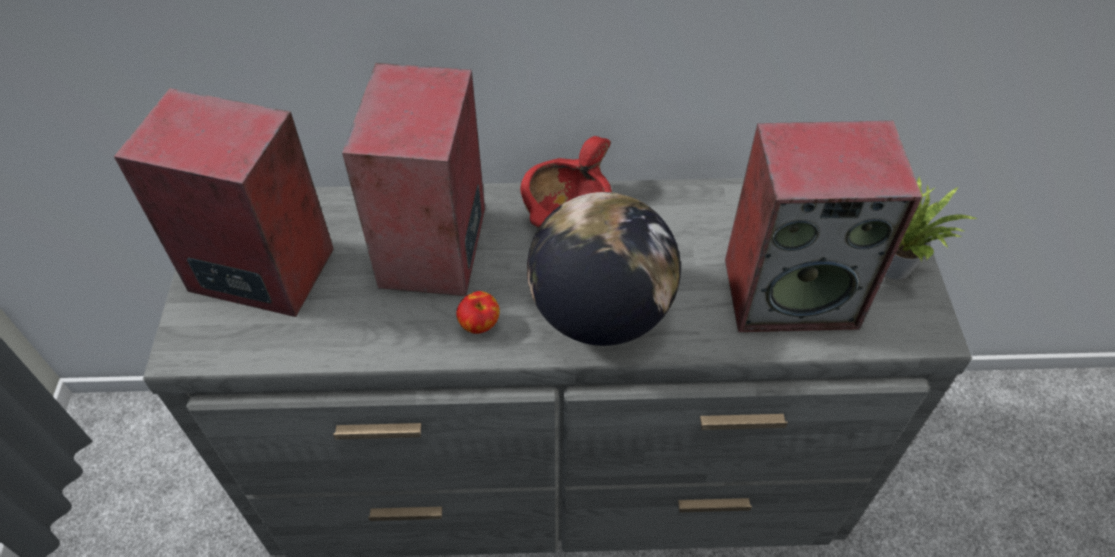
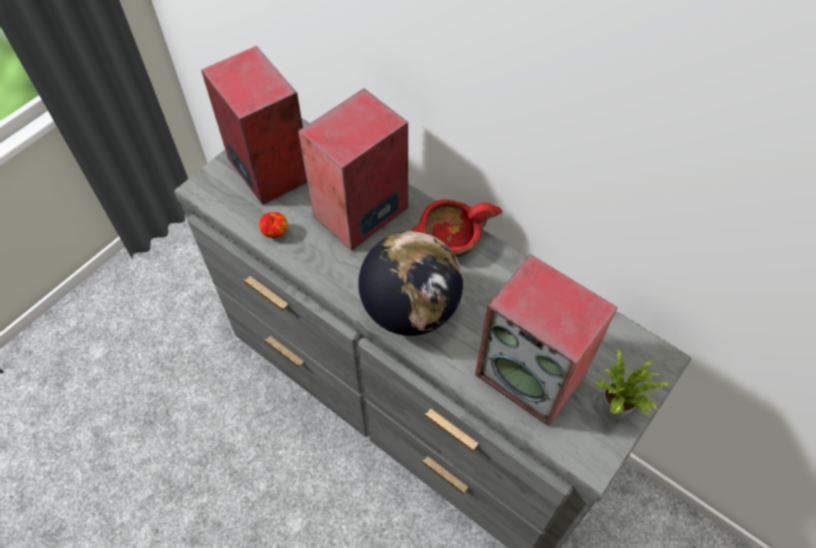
camera: 40 degrees right, 5 degrees up
(479, 324) = (343, 271): apple -> apple (275, 233)

